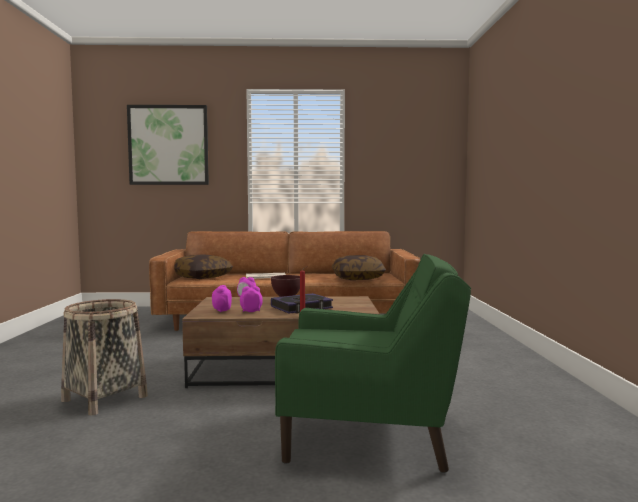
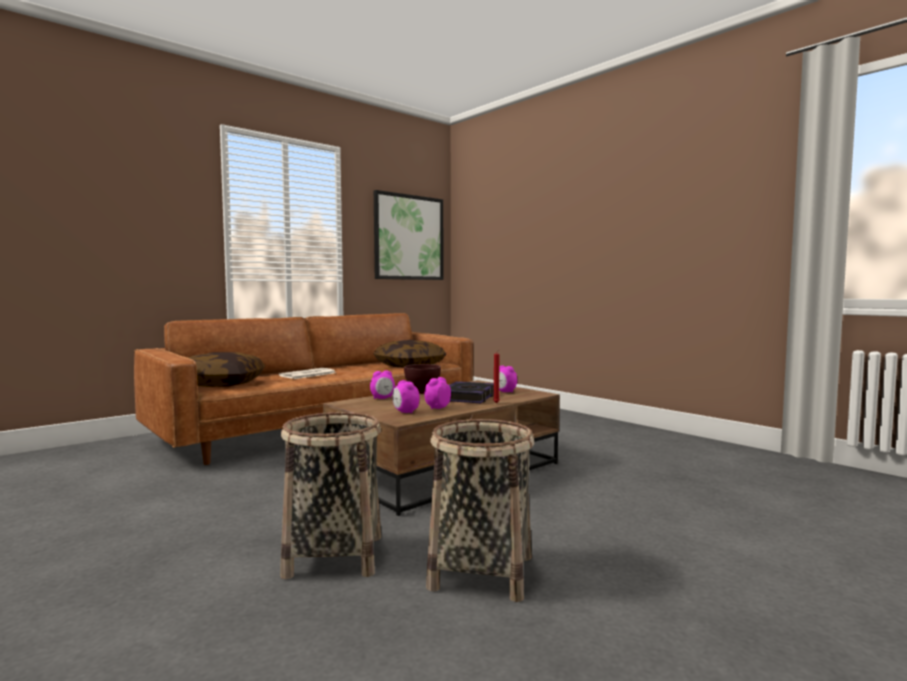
camera: 40 degrees left, 0 degrees up
(138, 437) = (480, 572): none -> basket
(168, 145) = (98, 189): picture -> picture (409, 237)
(345, 308) = (505, 392): none -> alarm clock
(369, 433) = (636, 498): green armchair -> none

